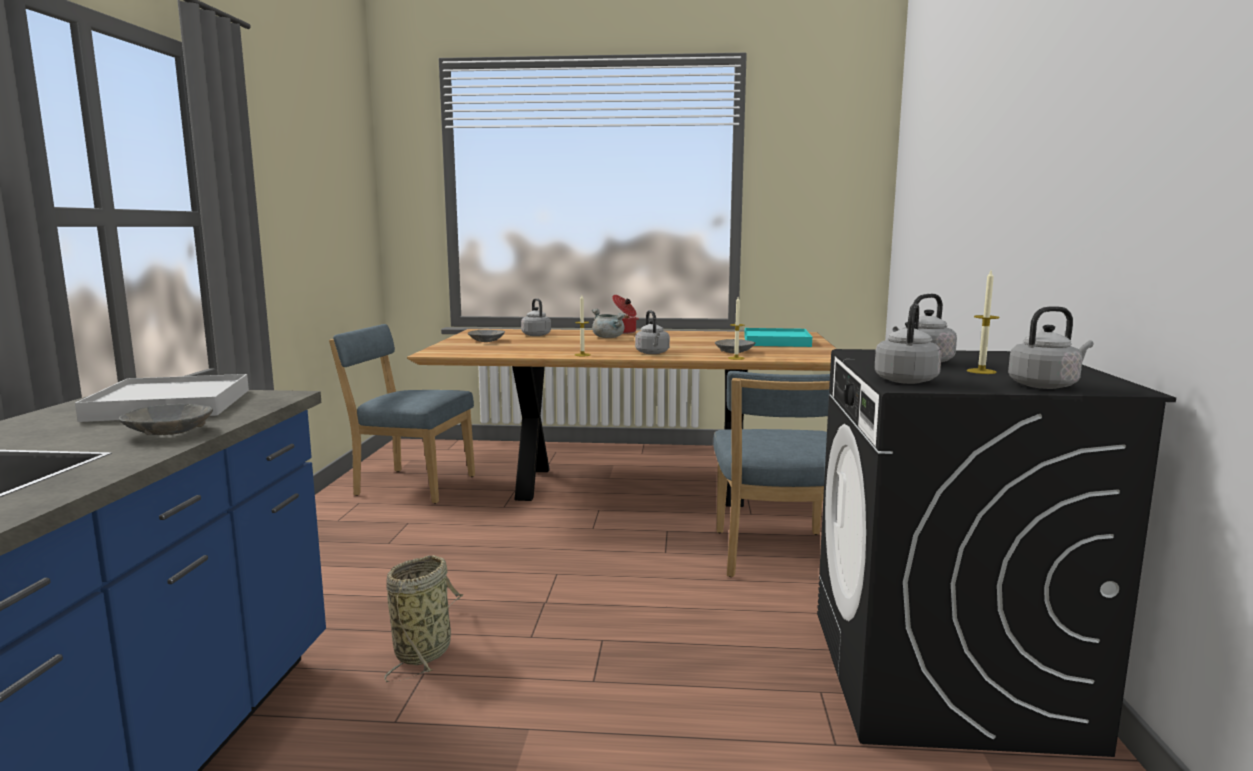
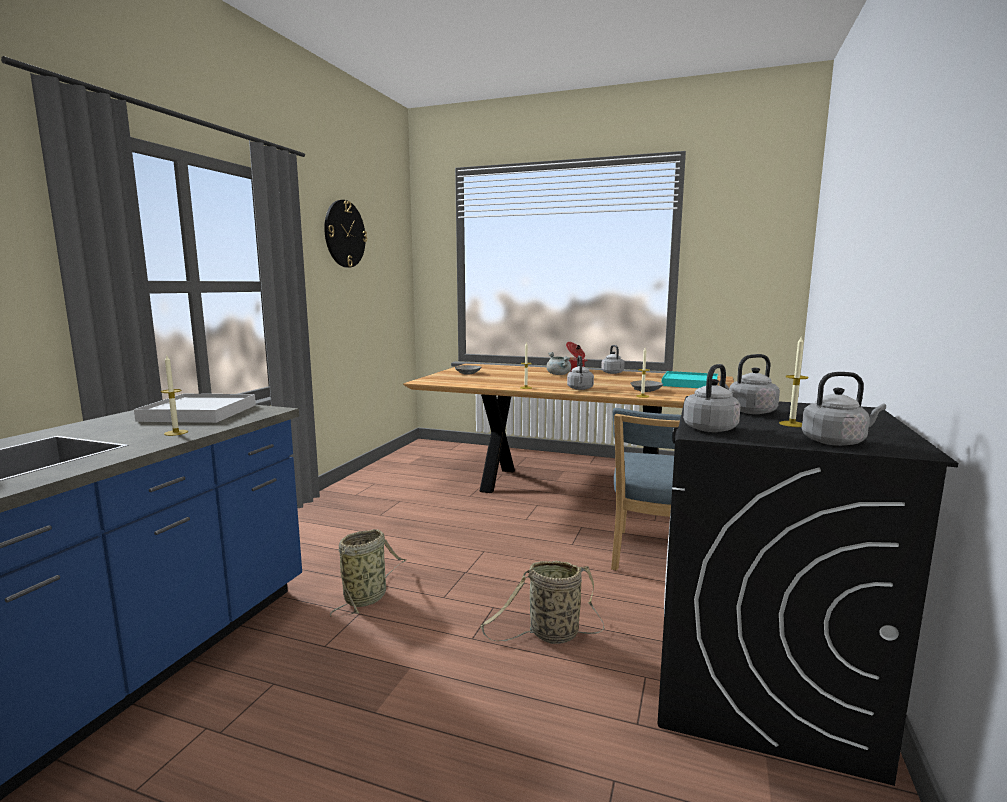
camera: 15 degrees right, 0 degrees up
(169, 432) = (176, 433): grey bowl -> candle
(296, 145) = (344, 234): none -> wall clock
(410, 485) = (413, 474): blue chair -> none
(535, 335) = (507, 370): grey kettle -> grey kettle (612, 372)
(689, 662) = (550, 635): none -> basket

